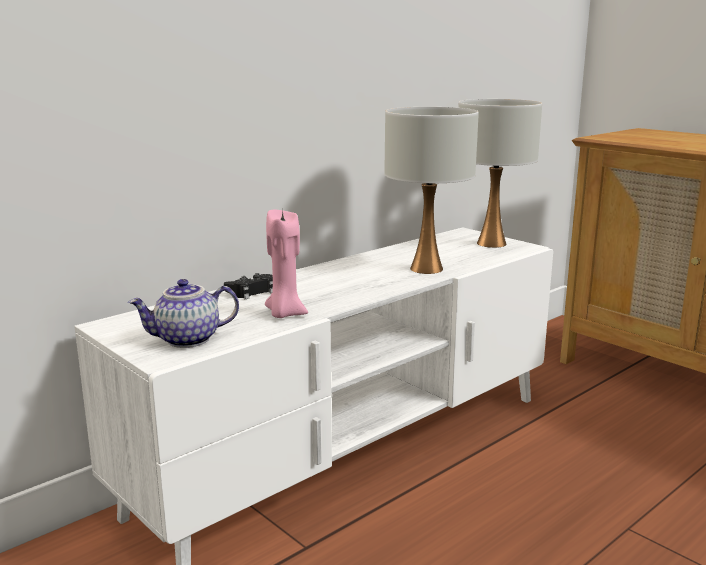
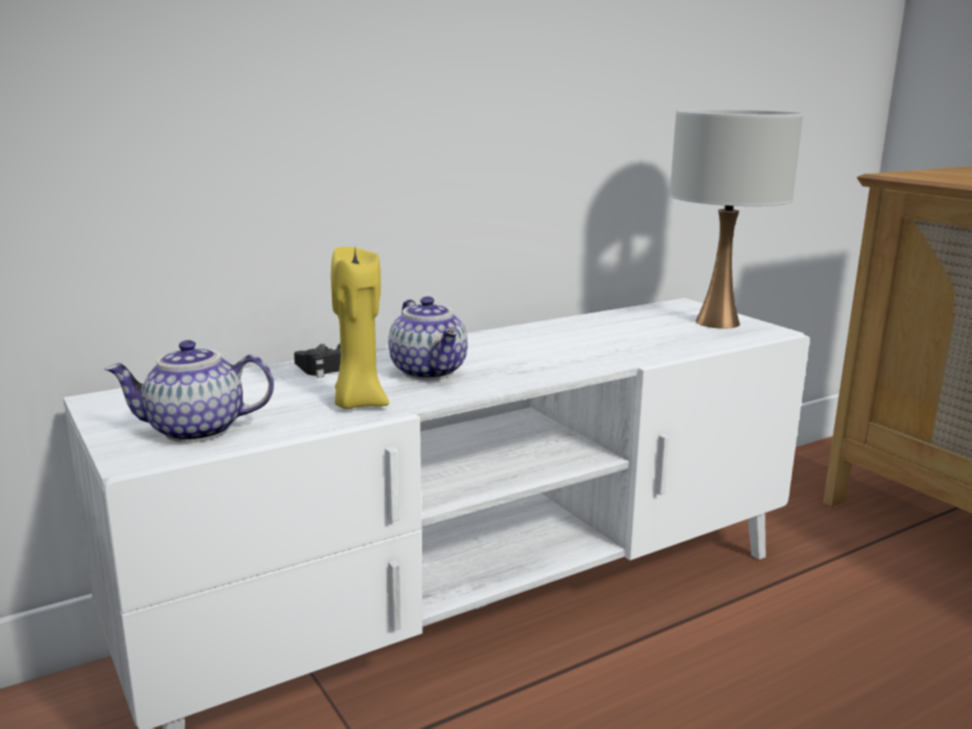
camera: 10 degrees right, 0 degrees up
(284, 314) = (358, 403): pink candle -> yellow candle
(319, 290) = (430, 372): none -> teapot
(426, 268) = (602, 352): white table lamp -> none

